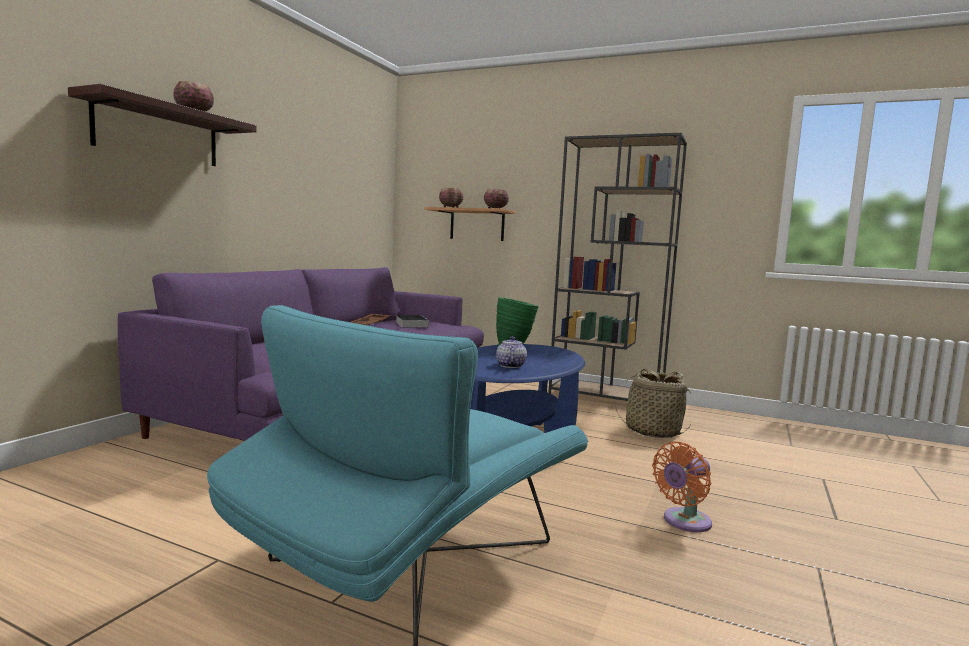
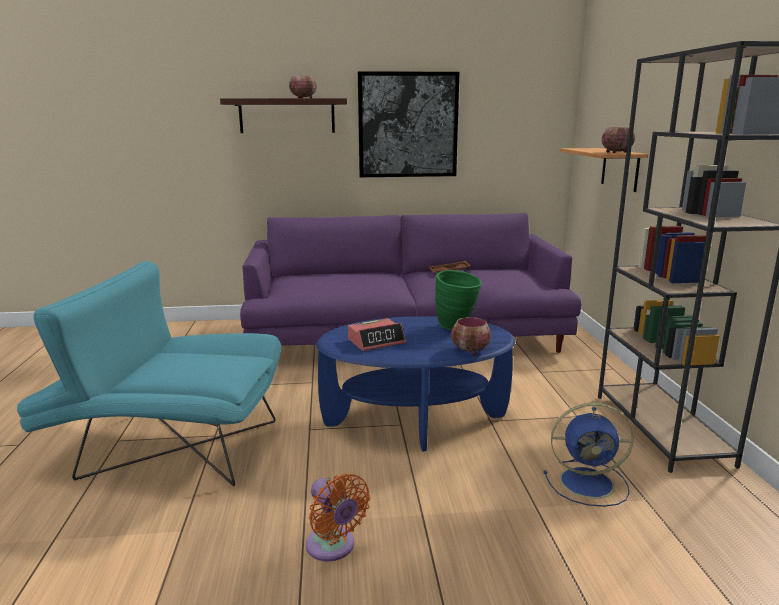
camera: 60 degrees right, 10 degrees up
(284, 170) = (408, 125): none -> picture
(411, 324) = (487, 277): book -> none
(451, 207) = (582, 149): bowl -> bowl (470, 351)
(510, 365) = (376, 341): teapot -> alarm clock
(652, 431) = (589, 483): basket -> blue fan
(683, 522) = (333, 547): orange fan -> orange fan turned 150 degrees counterclockwise

